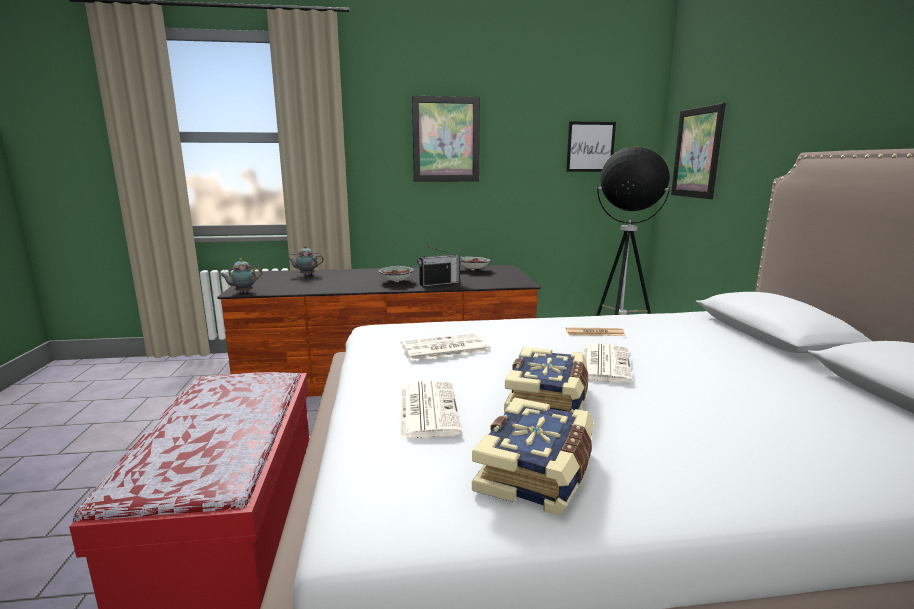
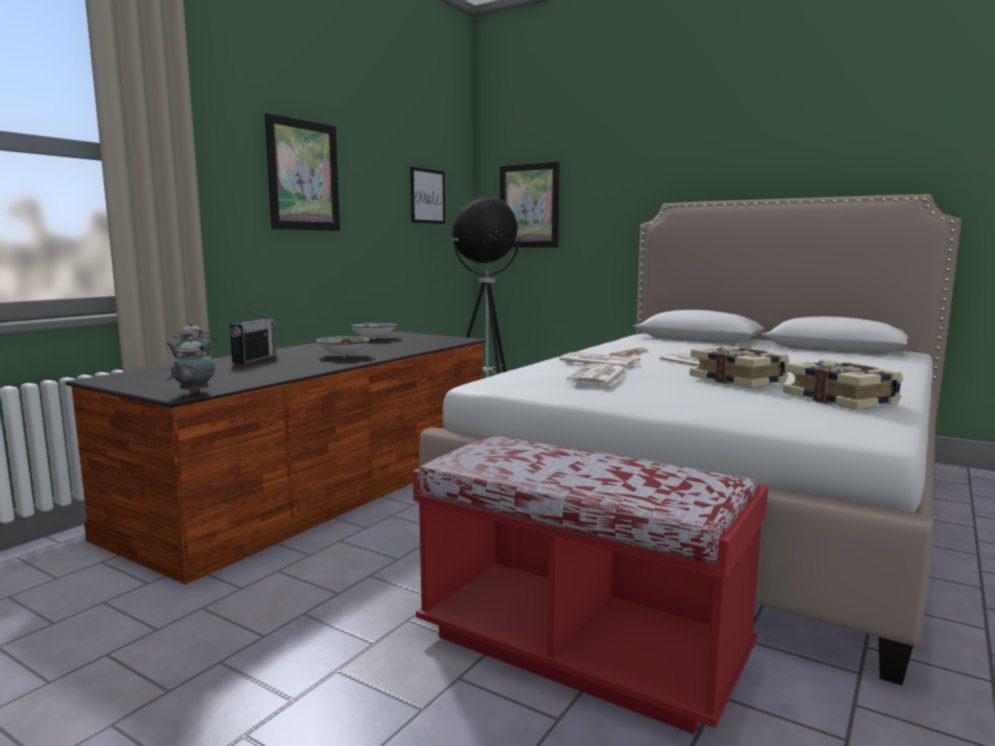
camera: 50 degrees left, 5 degrees down
(427, 409) = (717, 399): newspaper -> newspaper (597, 362)
(439, 283) = (394, 350): radio -> radio (255, 359)

